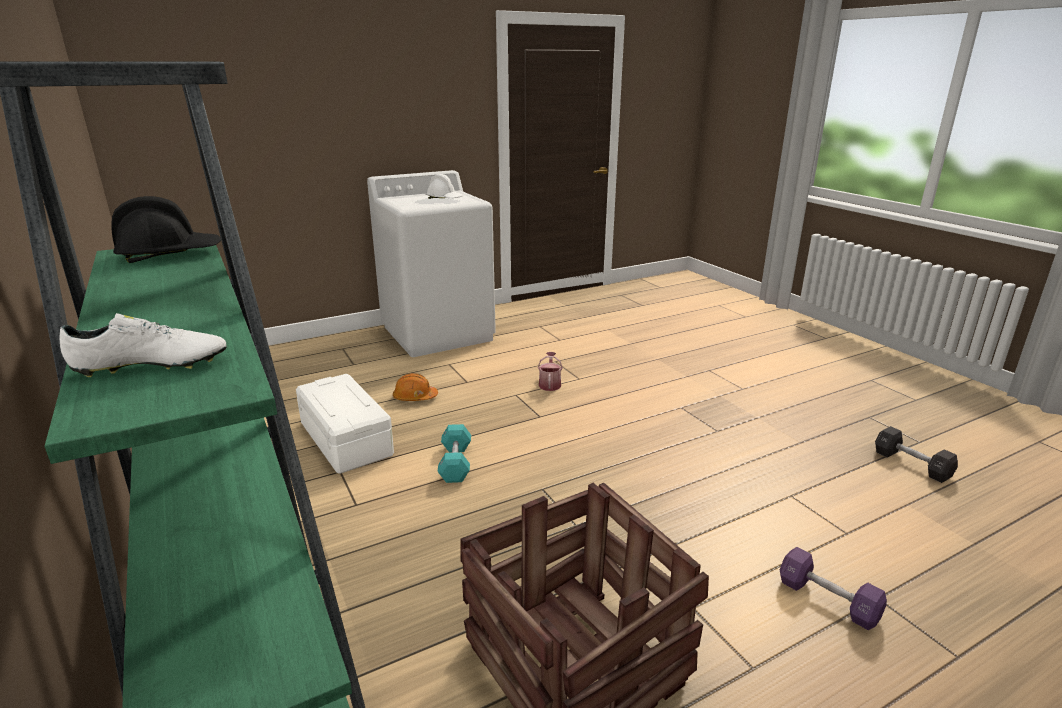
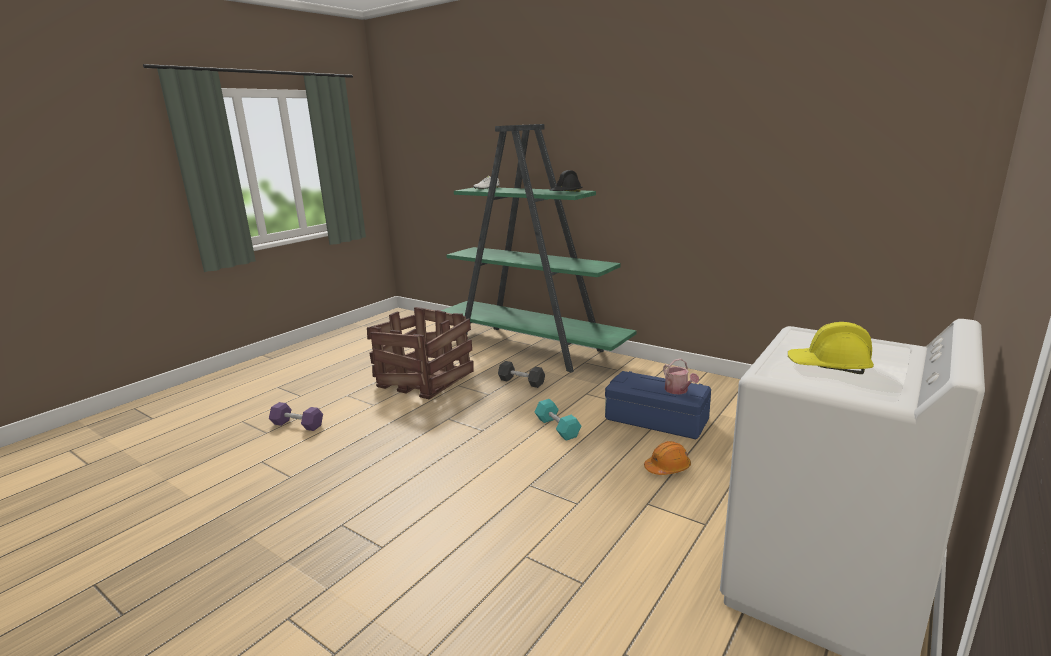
camera: 155 degrees right, 5 degrees down
(347, 439) = (655, 420): white storage box -> blue storage box
(444, 199) = (828, 366): white hard hat -> yellow hard hat
(550, 384) = (554, 533): watering can -> watering can (678, 391)
(911, 464) = (141, 544): black dumbbell -> black dumbbell (521, 382)

